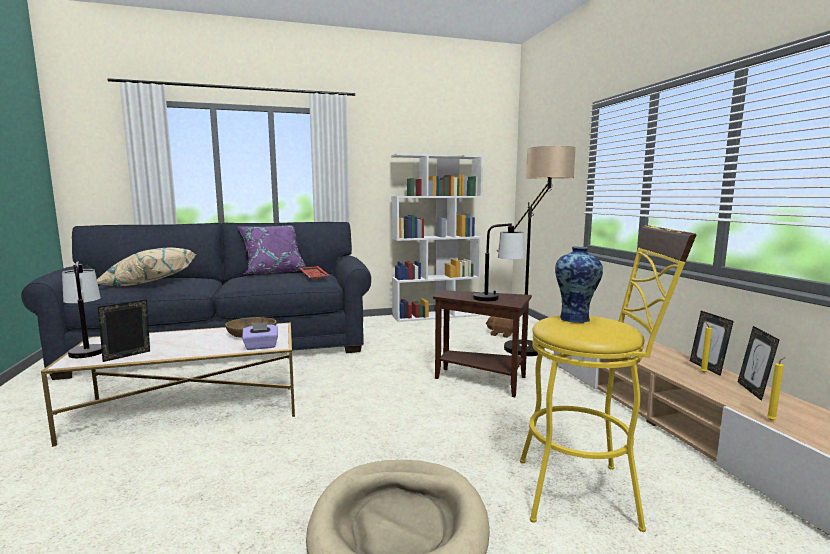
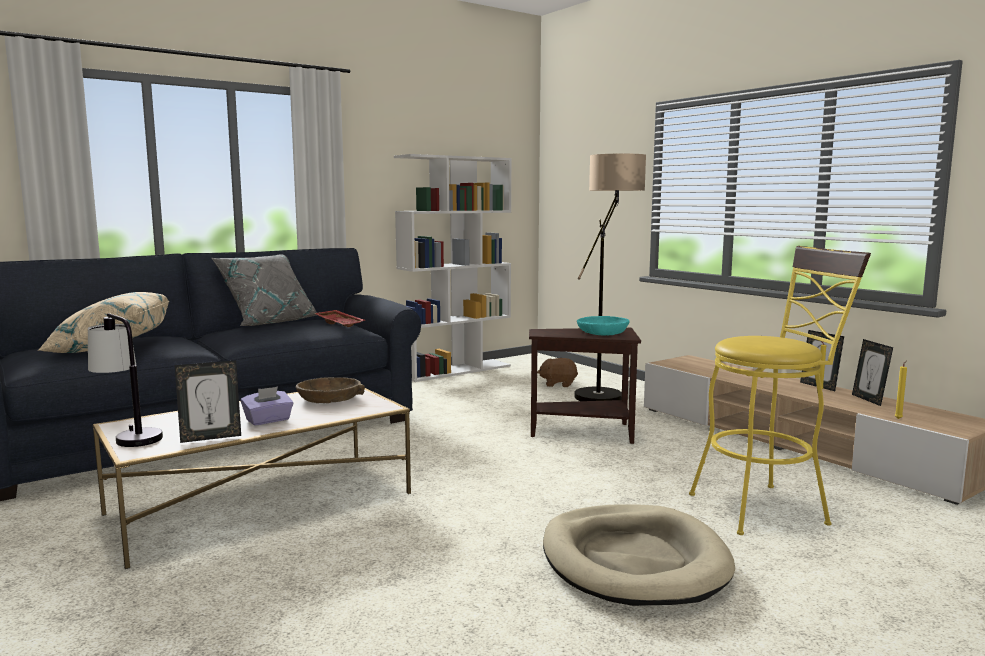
camera: 20 degrees left, 0 degrees up
(128, 357) = (211, 437): picture frame -> picture frame turned 135 degrees counterclockwise
(261, 346) = (367, 410): purple tissue box -> purple tissue box (268, 420)
(274, 272) = (269, 322): purple pillow -> grey pillow
(497, 298) = (602, 333): table lamp -> turquoise bowl
(575, 319) = (753, 338): vase -> none

